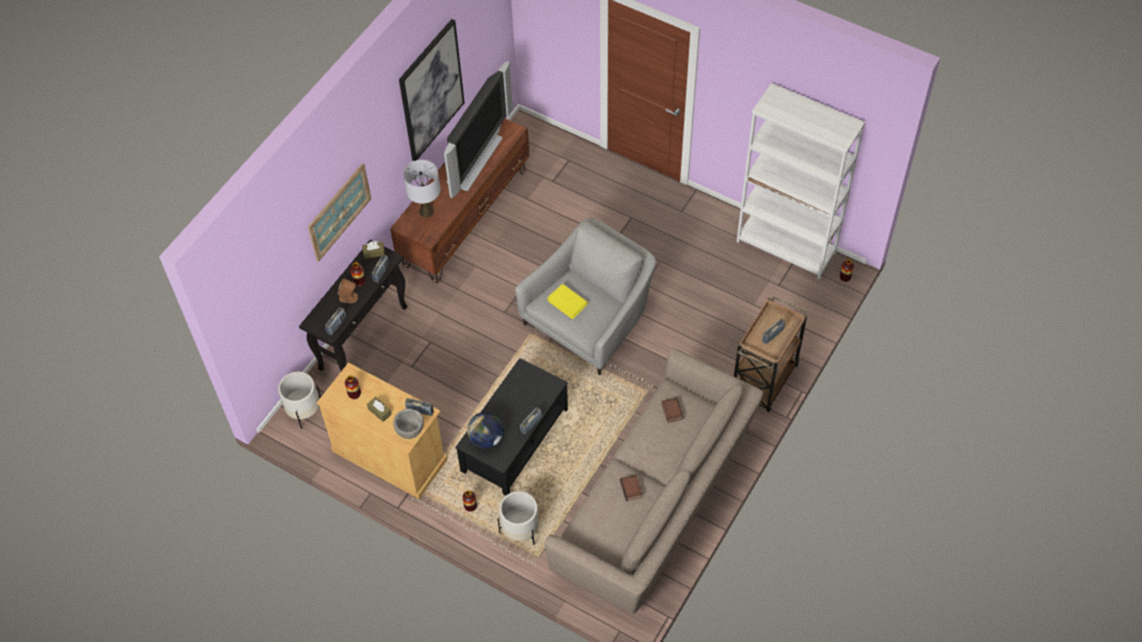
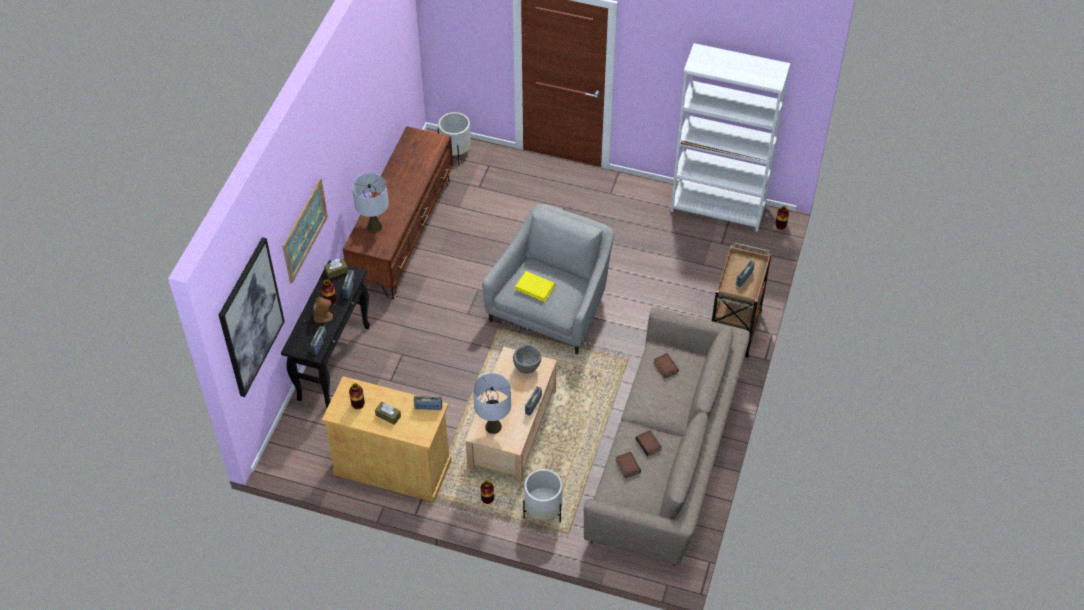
camera: 15 degrees left, 5 degrees down
(304, 411) = (293, 442): white planter -> white planter (455, 153)
(410, 432) = (425, 429): grey bowl -> grey bowl (527, 368)
(431, 90) = (365, 104): picture -> picture (251, 317)
(476, 160) = (409, 173): television -> none
(486, 438) = (493, 426): globe -> grey table lamp
(515, 440) = (513, 429): black coffee table -> beige coffee table
(603, 506) = (627, 466): none -> book

